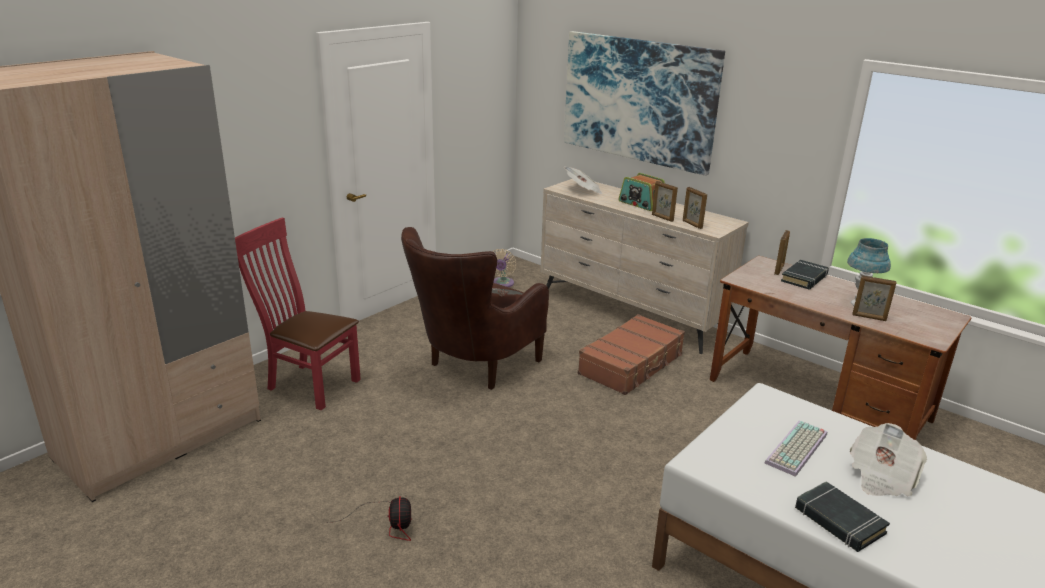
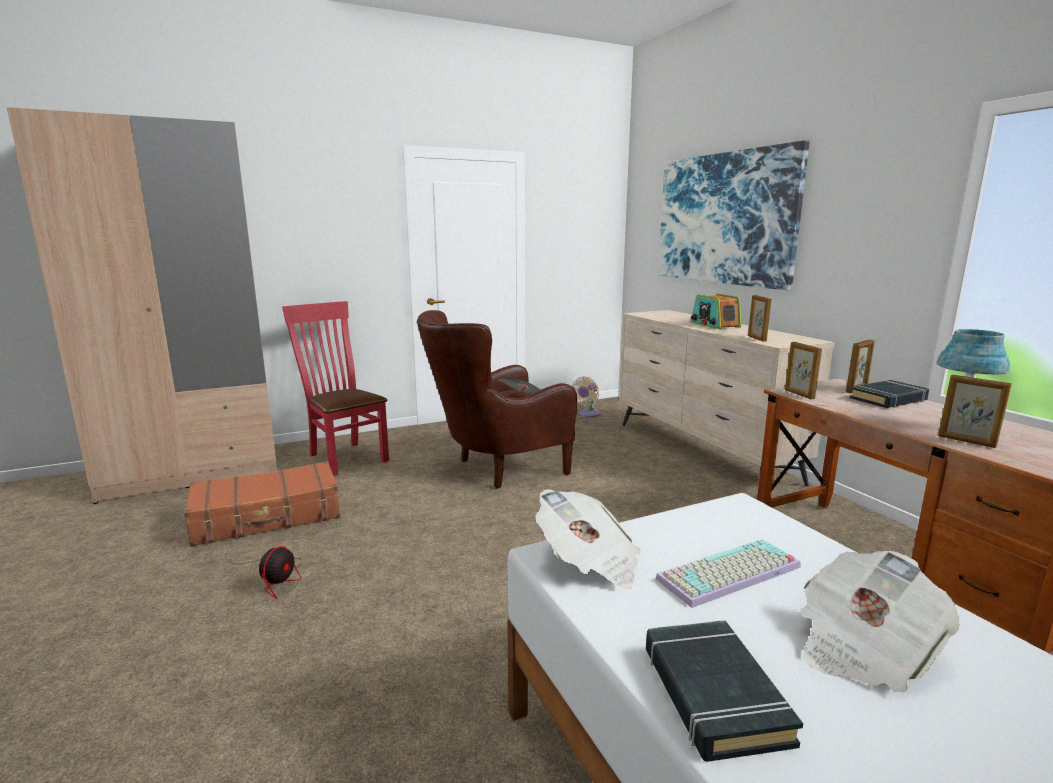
camera: 25 degrees right, 10 degrees down
(583, 191) = (661, 316): newspaper -> newspaper (589, 562)
(632, 364) = (667, 493): brown suitcase -> brown suitcase (268, 517)
(662, 218) = (726, 333): picture frame -> picture frame (799, 394)

